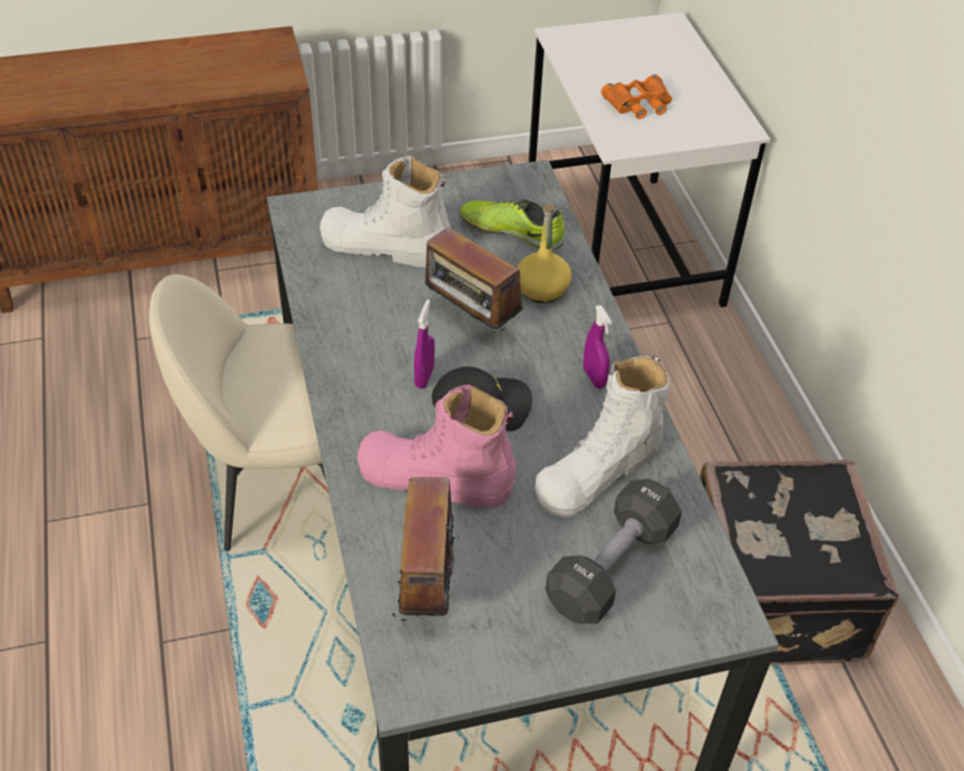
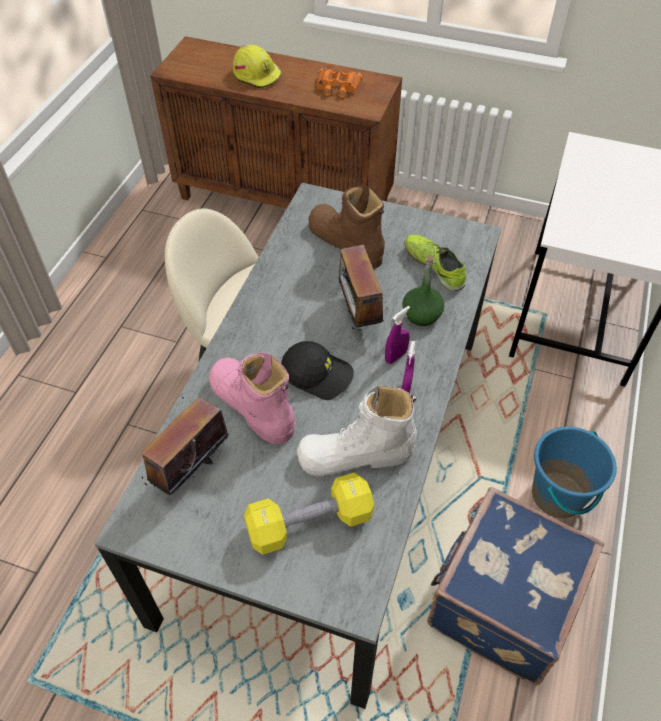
camera: 35 degrees right, 5 degrees up
(92, 83) = (257, 75): none -> yellow hard hat
(385, 246) = (345, 243): white boot -> brown boot
(424, 377) = (299, 338): purple spray bottle -> purple spray bottle (395, 356)
(542, 290) = (421, 315): yellow bottle -> green bottle
(611, 567) = (310, 523): black dumbbell -> yellow dumbbell
(639, 103) = (602, 212): orange binoculars -> orange binoculars (337, 87)
(744, 454) = (558, 495): none -> blue bucket
(769, 597) = (500, 602): black suitcase -> blue suitcase

